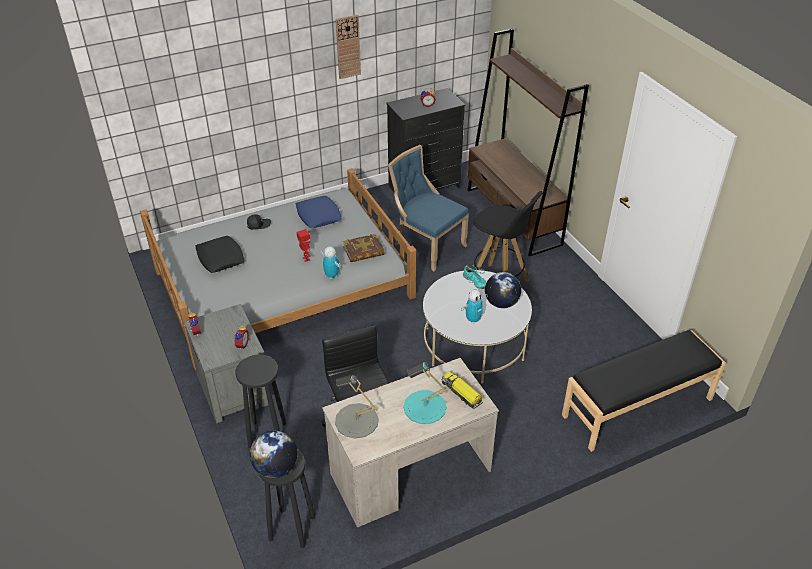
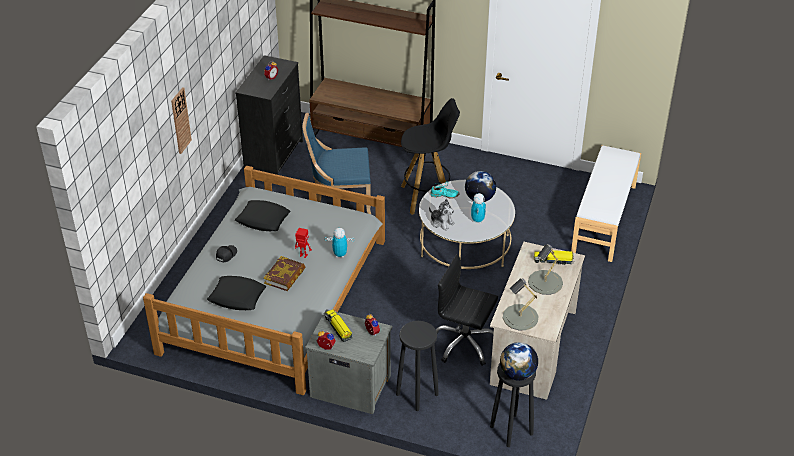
camera: 45 degrees left, 0 degrees up
(225, 324) = (338, 328): none -> toy truck
(318, 216) = (263, 219): blue pillow -> black pillow
(348, 47) = (207, 55): wall clock -> wall clock (180, 120)
(363, 251) = (336, 223): book -> book (285, 276)
(424, 407) = (545, 282): turquoise table lamp -> grey table lamp
(440, 302) = (441, 222): none -> plush toy
(638, 408) = (604, 219): black bench -> white bench

